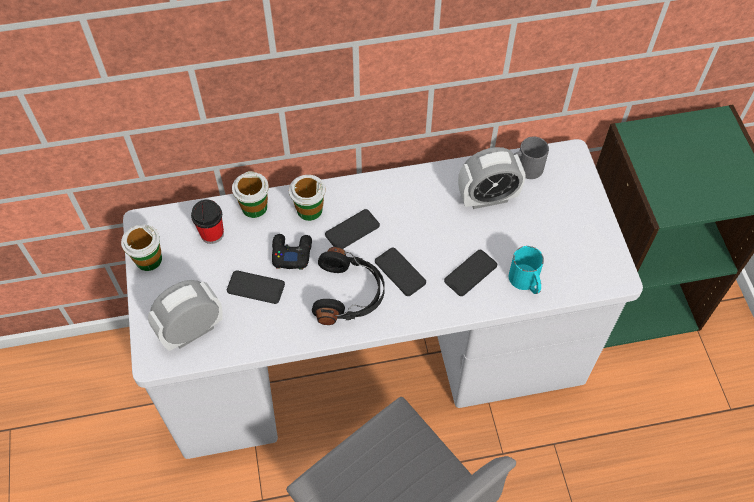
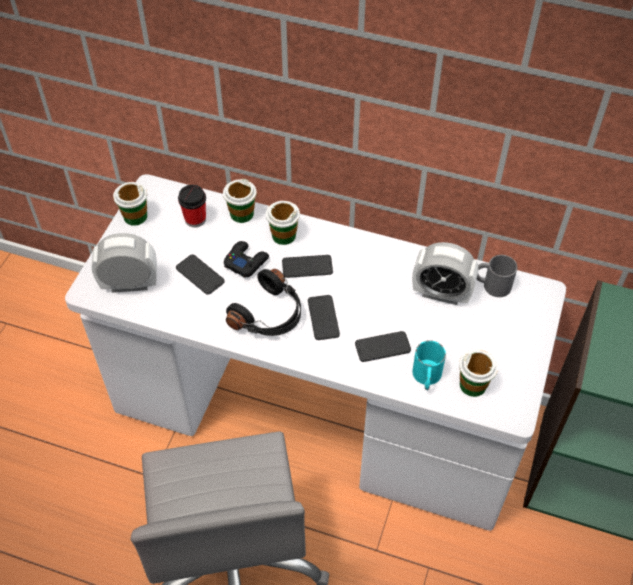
camera: 30 degrees right, 5 degrees down
(568, 268) = (473, 385): none -> cup

